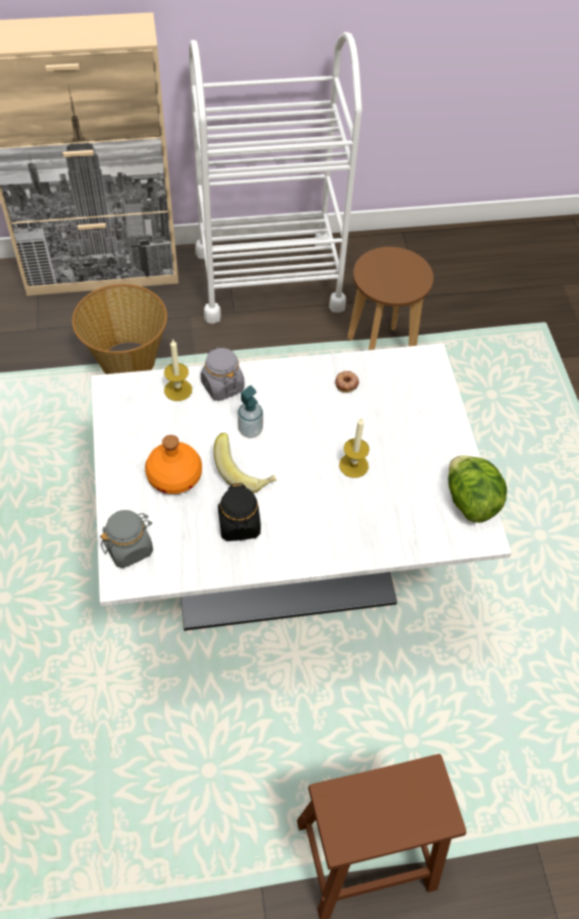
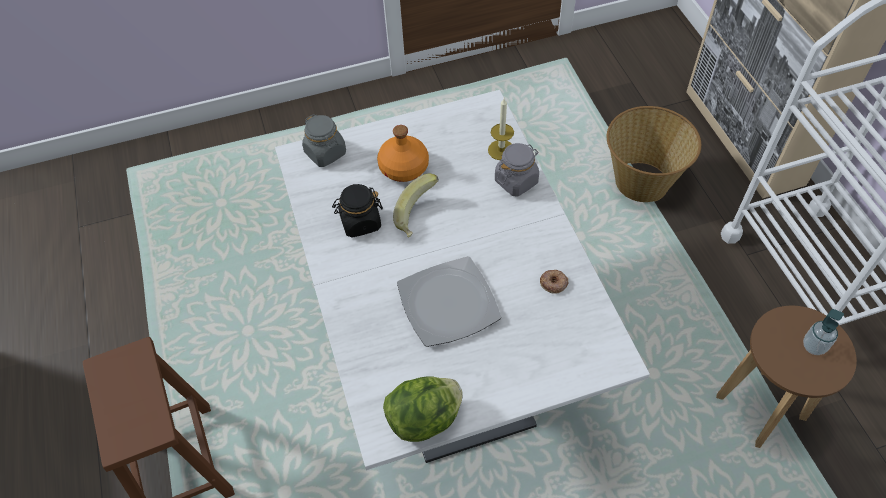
camera: 85 degrees right, 0 degrees up
(250, 430) = (469, 212): soap dispenser -> soap dispenser (814, 346)
(353, 465) = (447, 303): candle -> plate

